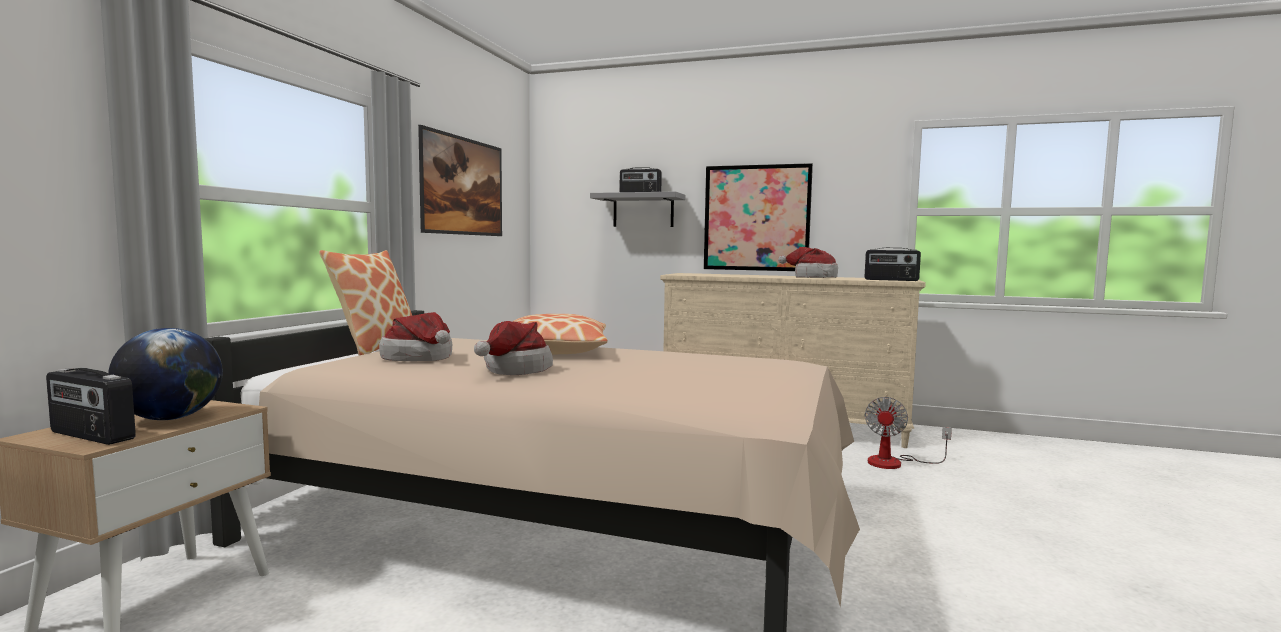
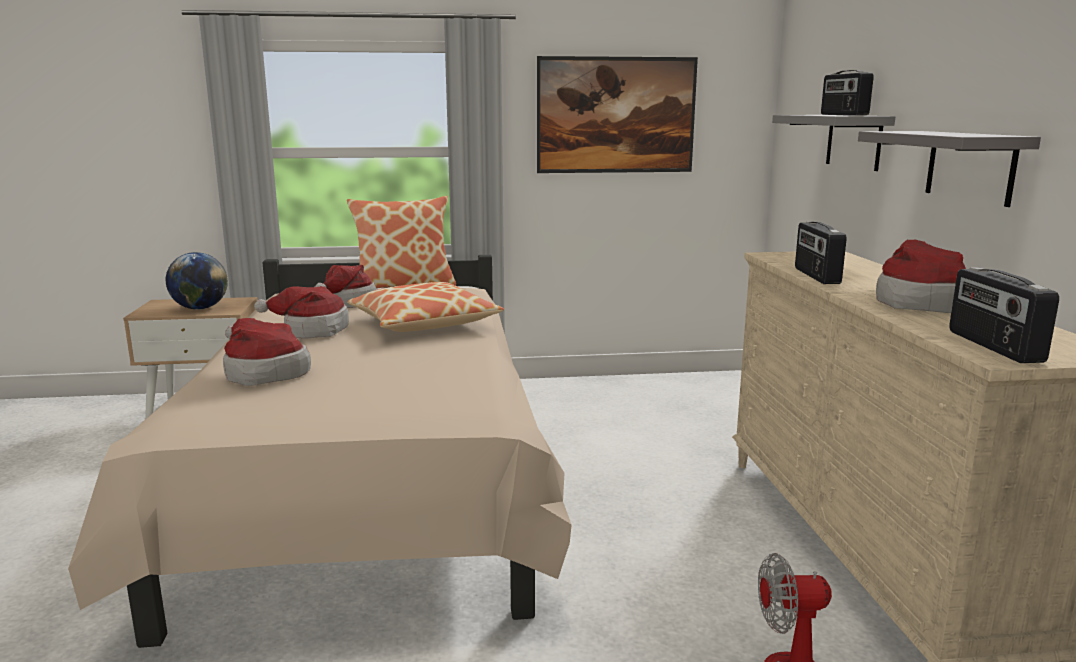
camera: 65 degrees right, 10 degrees up
(91, 436) = (159, 308): radio -> radio (815, 276)
(638, 386) = (263, 373): none -> hat
(756, 218) = (970, 166): picture -> grey shelf

